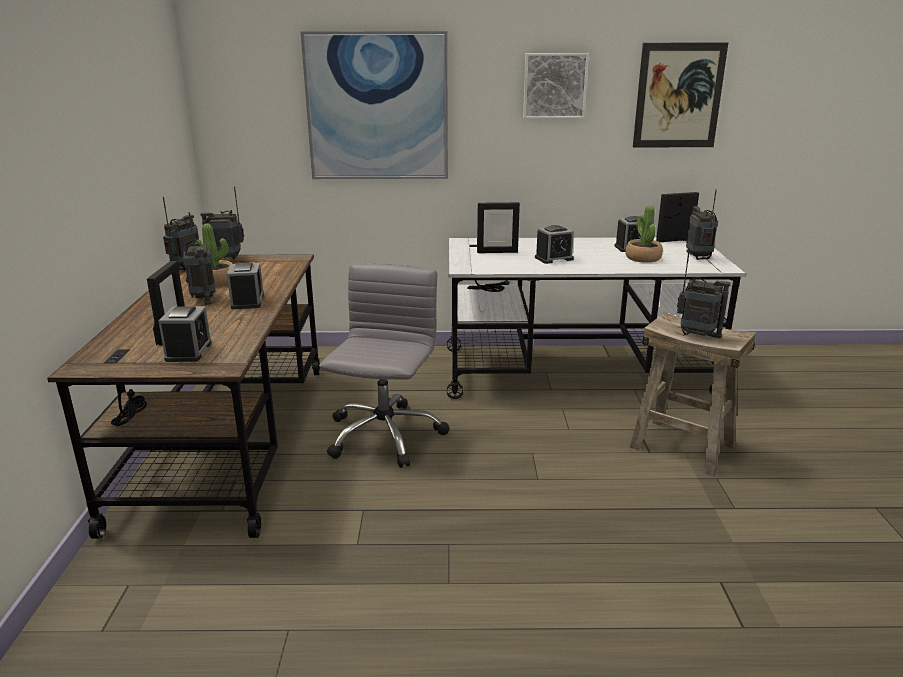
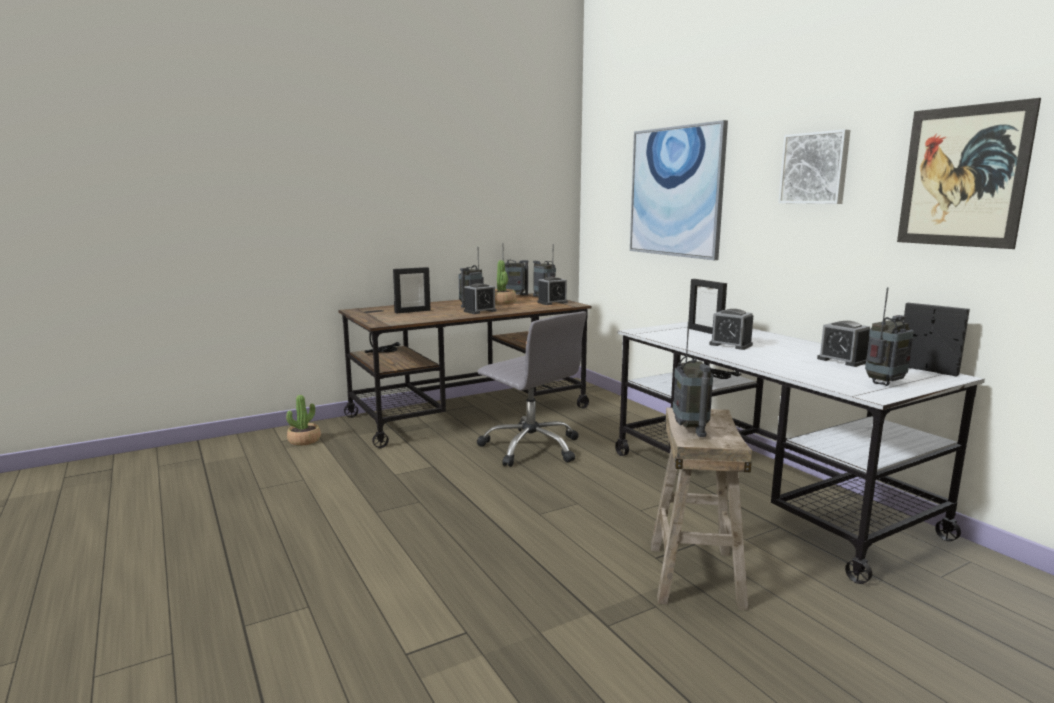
camera: 60 degrees right, 10 degrees down
(188, 351) = (392, 317): alarm clock -> alarm clock (552, 302)
(384, 435) = (531, 447): grey office chair -> grey office chair turned 60 degrees clockwise
(643, 258) = (816, 366): potted plant -> potted plant (304, 440)

